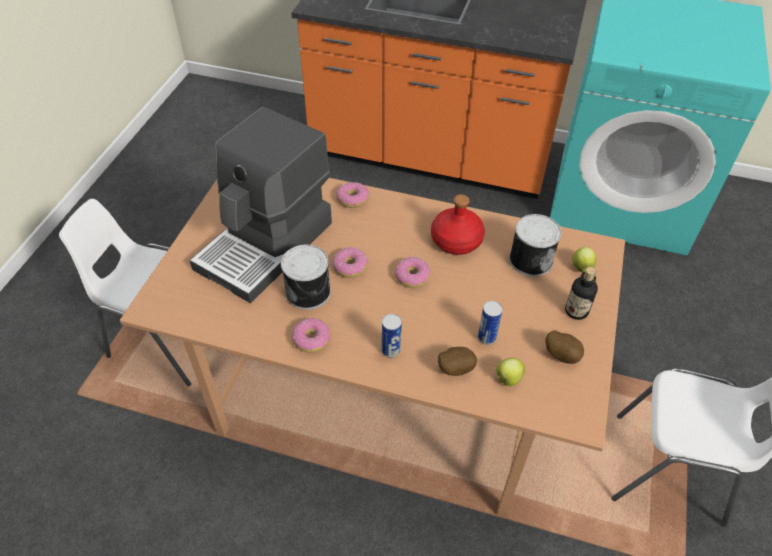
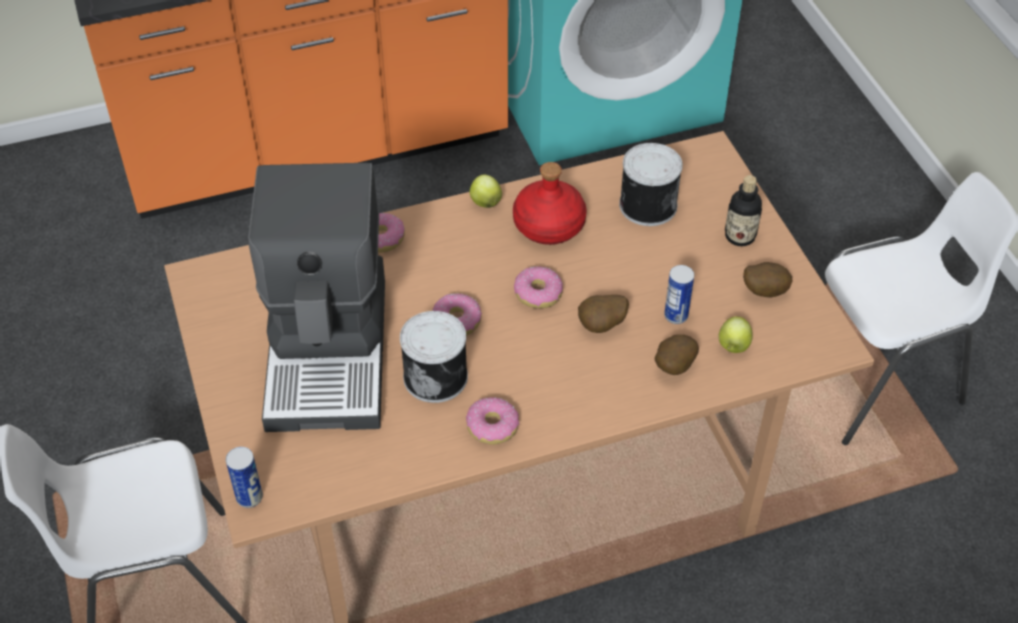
camera: 35 degrees left, 0 degrees up
(391, 350) = (590, 387): can -> can (249, 497)
(433, 318) = (602, 326): none -> potato
(581, 267) = (705, 185): apple -> apple (485, 202)

